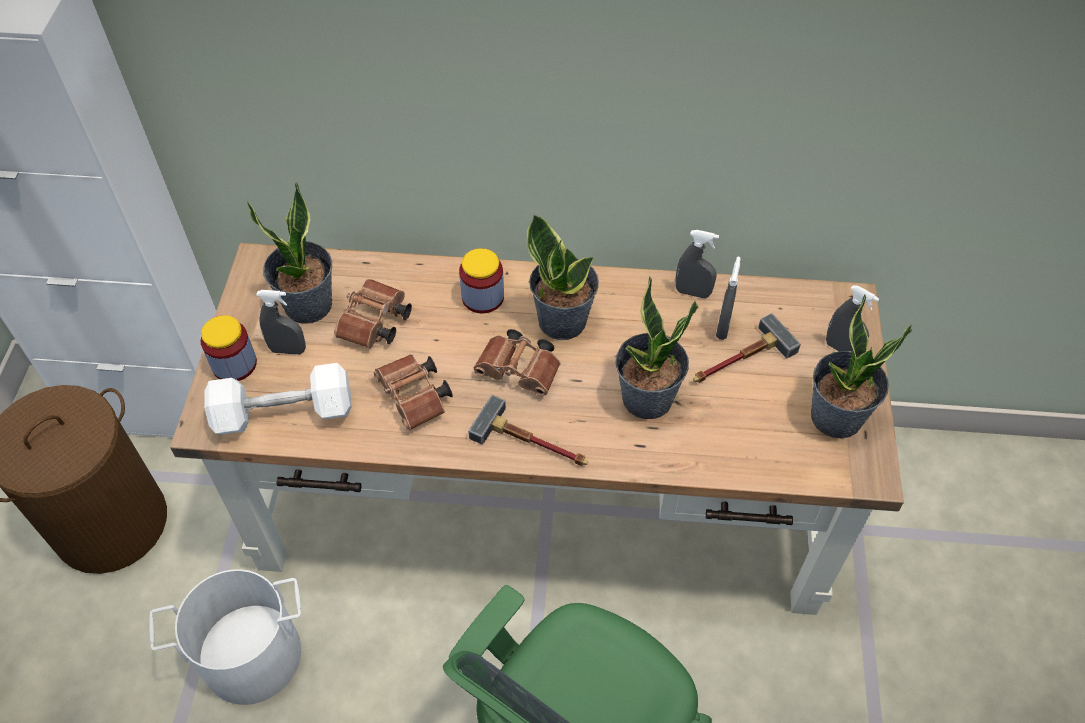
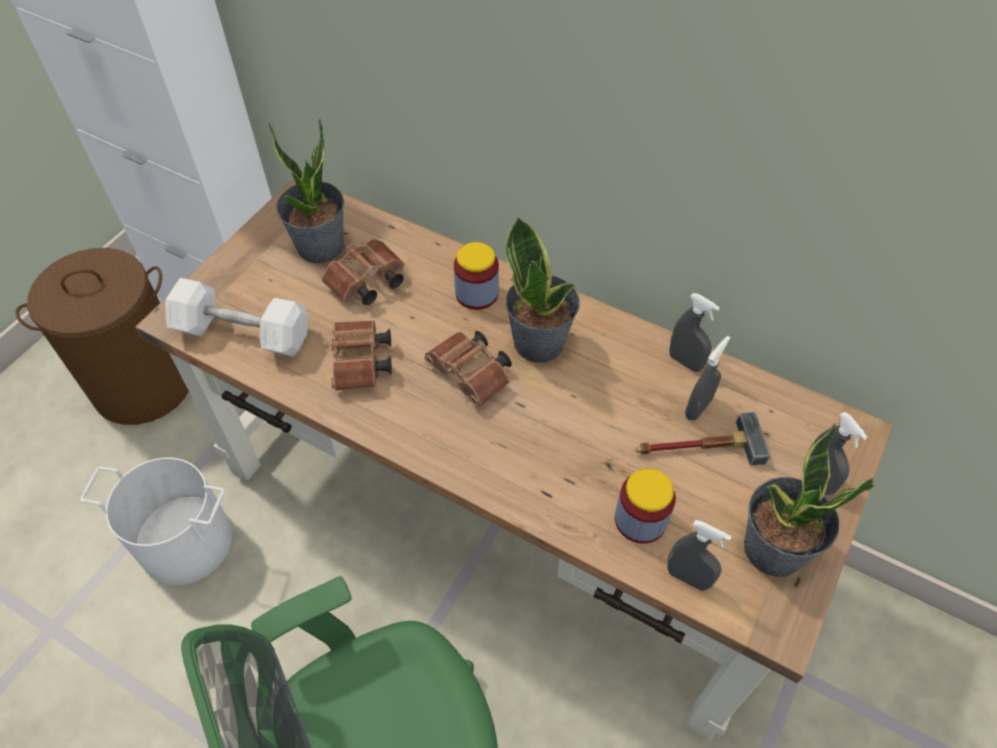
camera: 25 degrees right, 0 degrees up
(234, 364) = (229, 275): jar -> jar (640, 520)
(288, 350) = (280, 279): grey spray bottle -> grey spray bottle (688, 577)
(533, 443) = (443, 449): hammer -> none
(647, 399) = (579, 450): potted plant -> none

